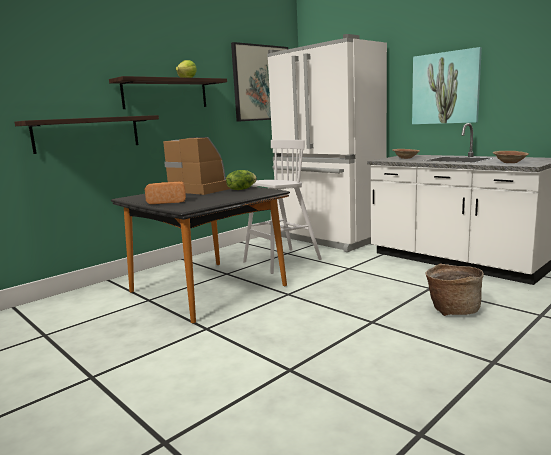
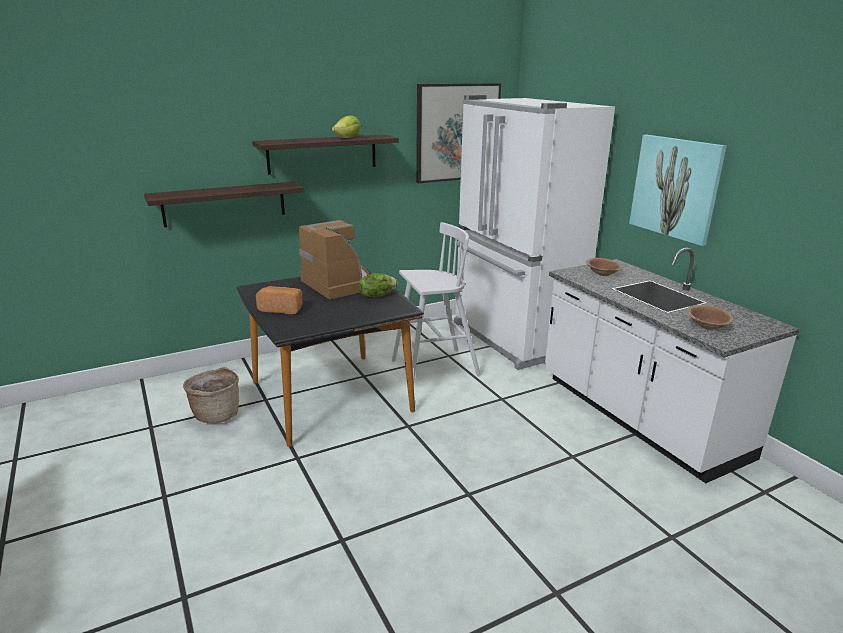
camera: 15 degrees right, 10 degrees up
(452, 310) = (571, 499): basket -> basket (216, 414)

